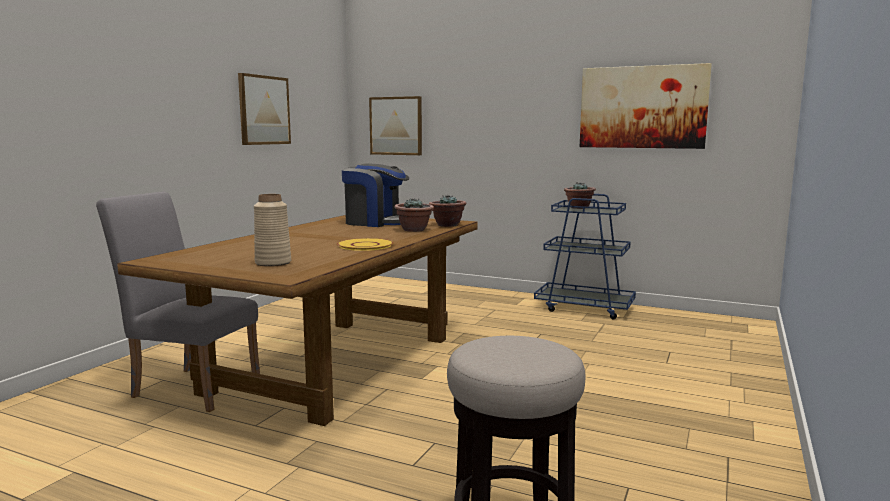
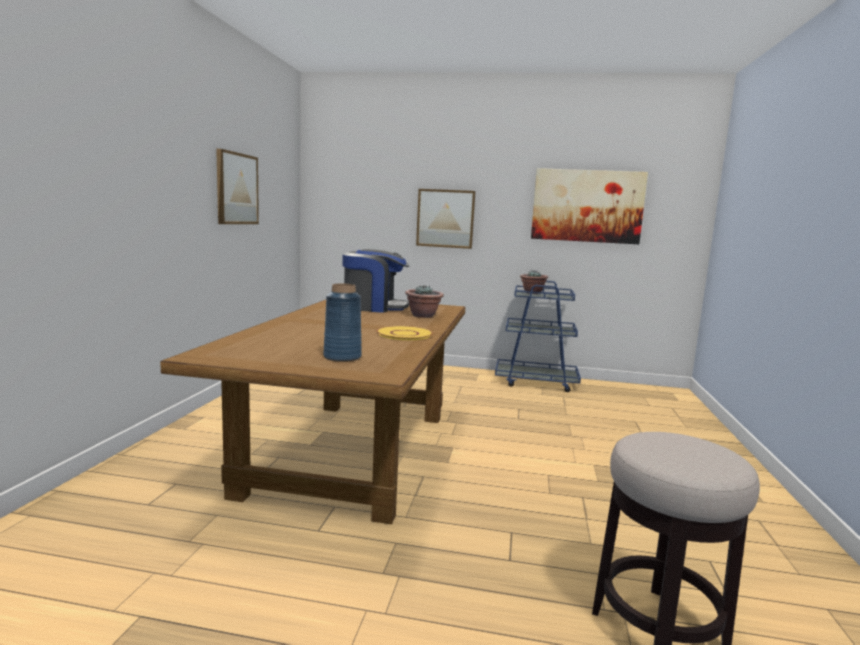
camera: 15 degrees left, 0 degrees up
(190, 387) = (214, 490): grey chair -> none
(273, 263) = (342, 357): beige vase -> blue vase
(396, 126) = (351, 210): picture -> picture (445, 218)
(447, 225) = (445, 310): potted plant -> none

